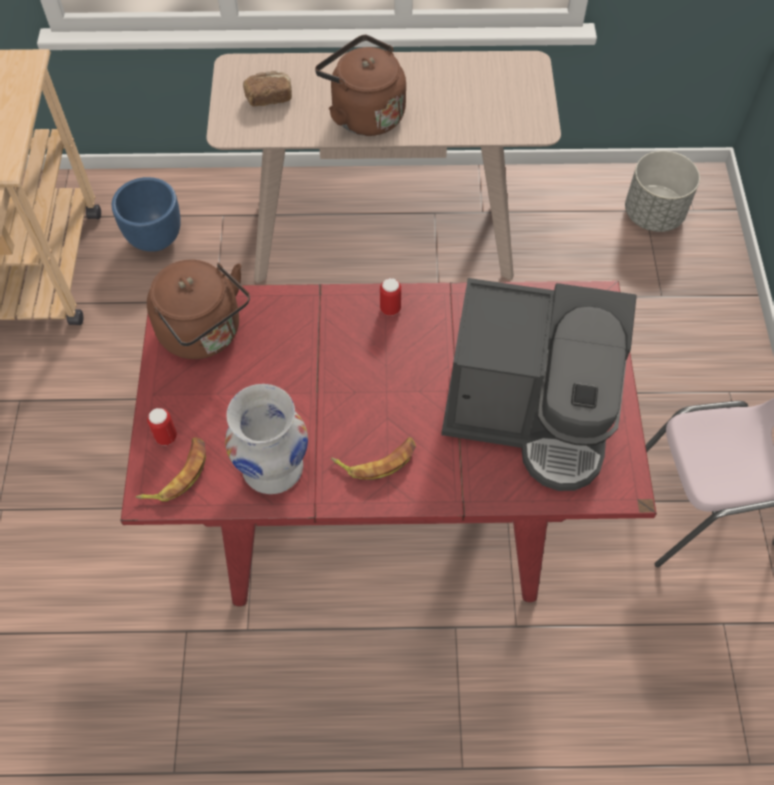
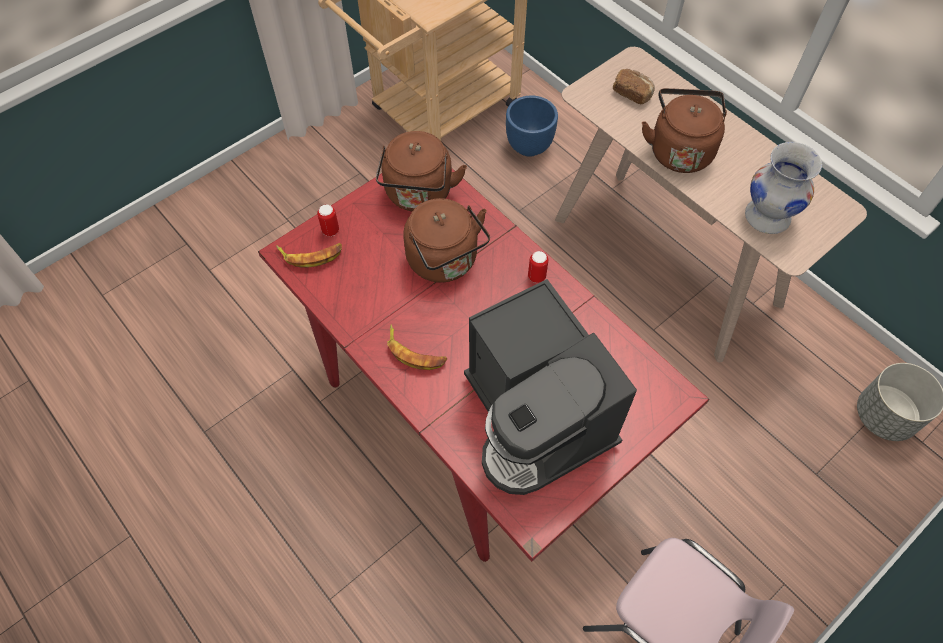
camera: 50 degrees right, 0 degrees up
(274, 468) = (359, 300): white vase -> white vase (767, 217)
(303, 366) = (445, 262): none -> brown kettle

